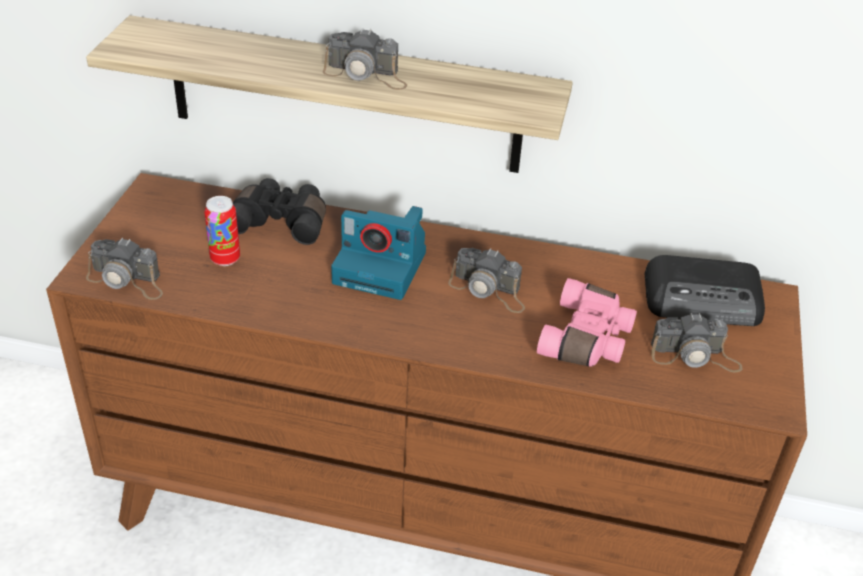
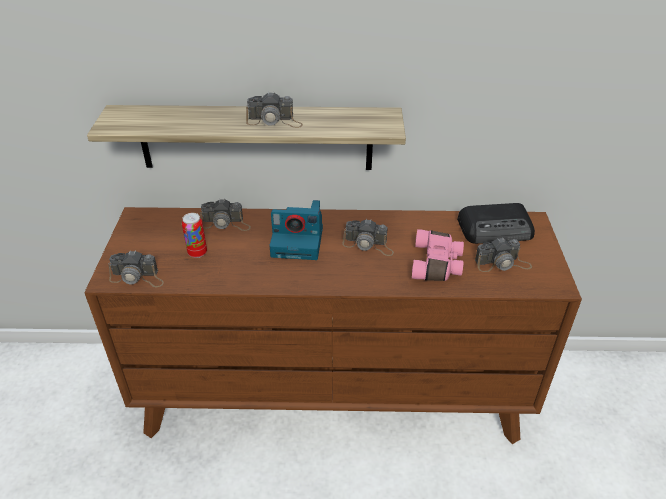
camera: 10 degrees left, 0 degrees up
(281, 221) = (226, 223): black binoculars -> camera

